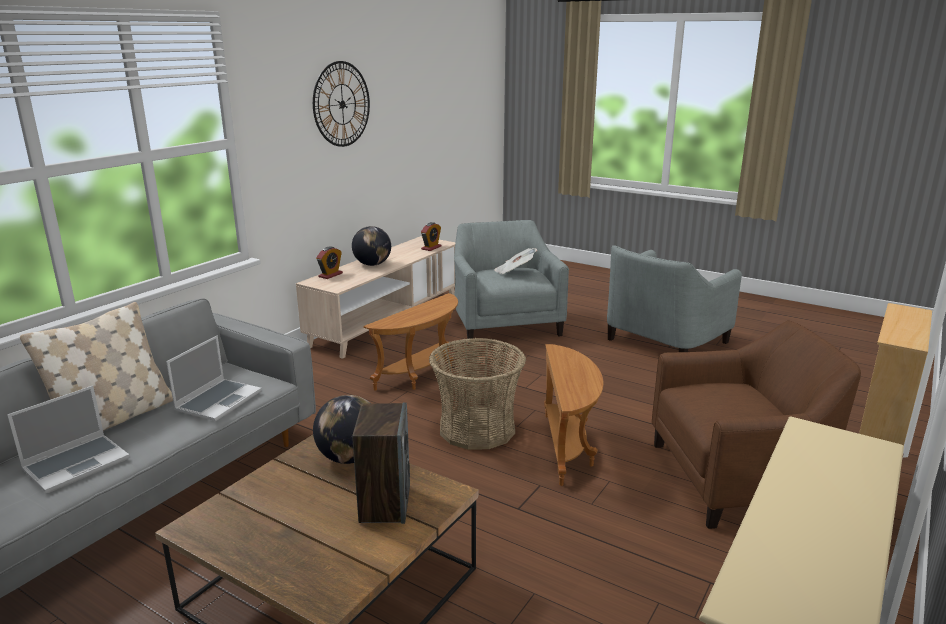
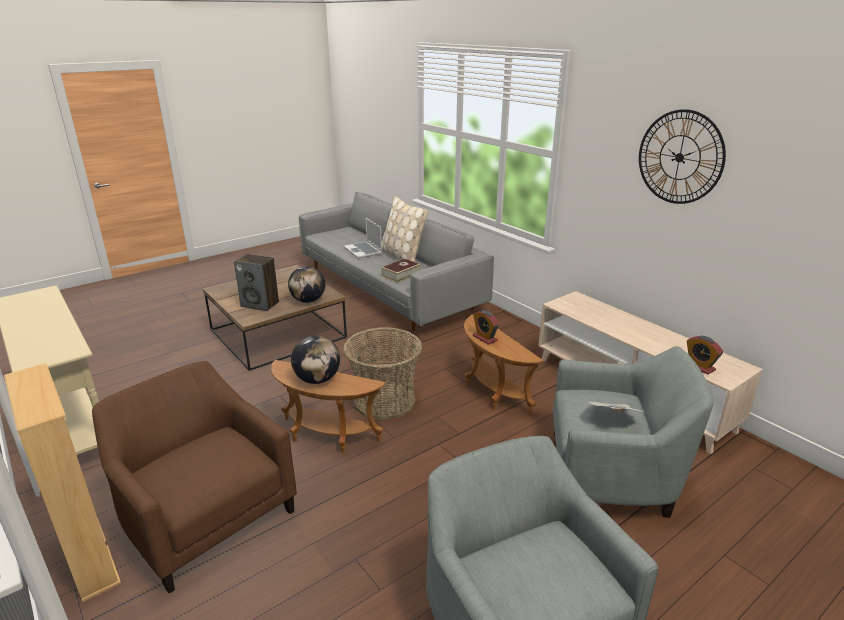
camera: 110 degrees right, 5 degrees up
(219, 401) = (401, 275): laptop -> book
(330, 275) = (595, 305): alarm clock -> alarm clock (485, 338)
(372, 264) = (628, 326): globe -> globe (317, 379)
(738, 478) = (205, 516): brown armchair -> brown armchair turned 120 degrees clockwise

